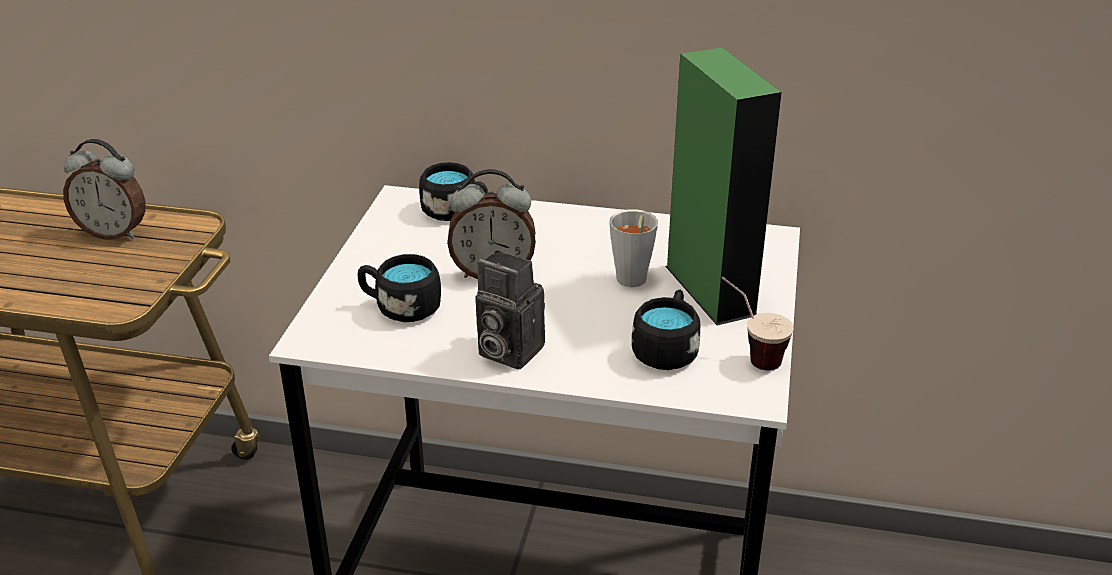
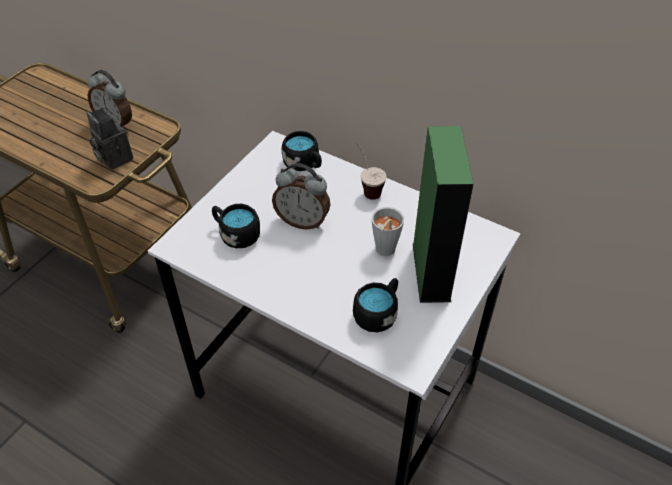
camera: 20 degrees right, 15 degrees up
(506, 351) = (280, 286): camera -> camera (113, 158)
(750, 354) = (428, 333): cup -> cup (367, 187)

